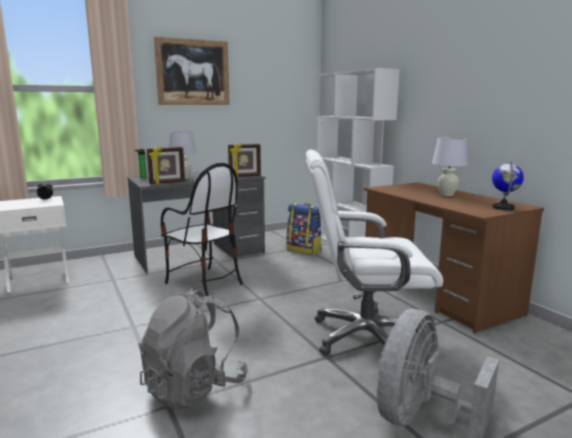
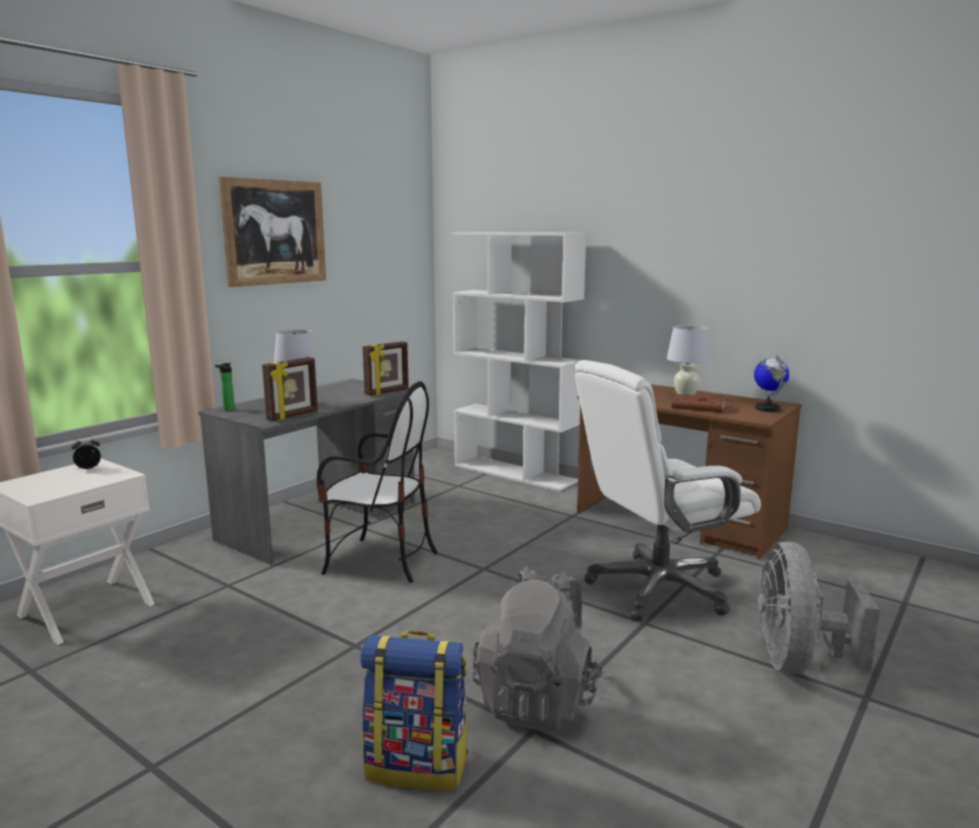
camera: 25 degrees left, 0 degrees up
(304, 250) = (464, 489): backpack -> backpack (418, 765)
(445, 202) = (700, 407): none -> brown book

